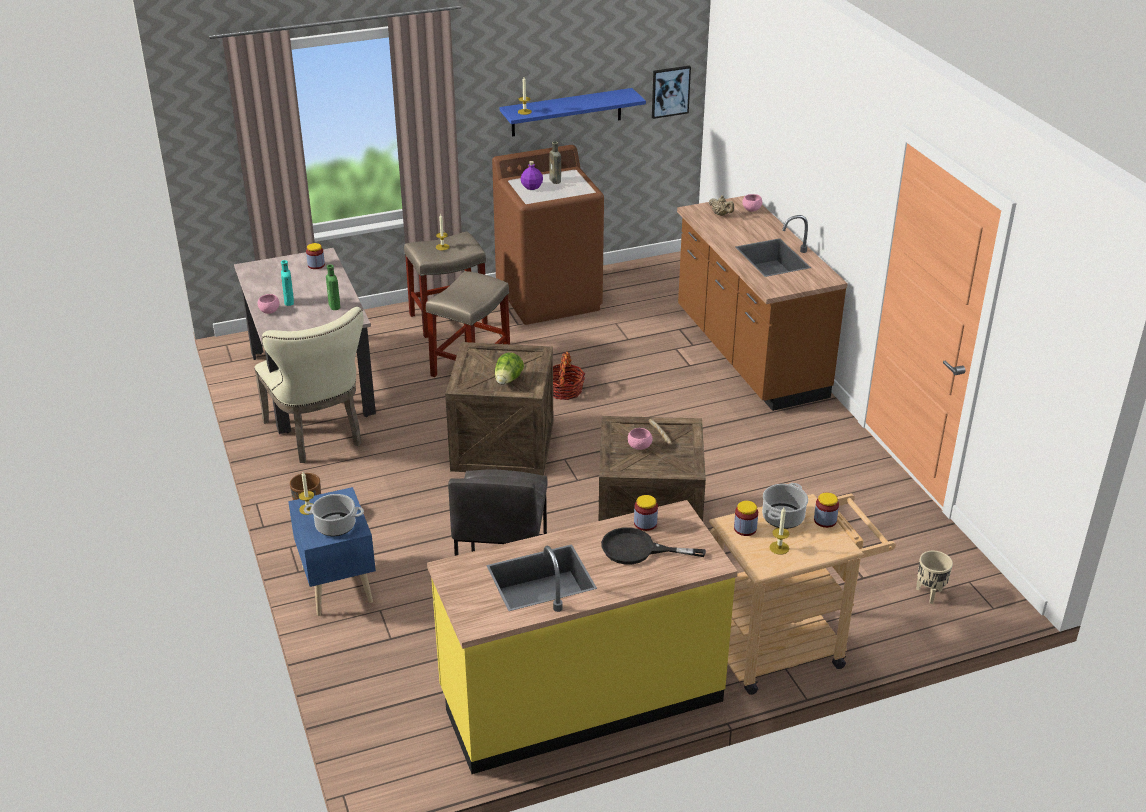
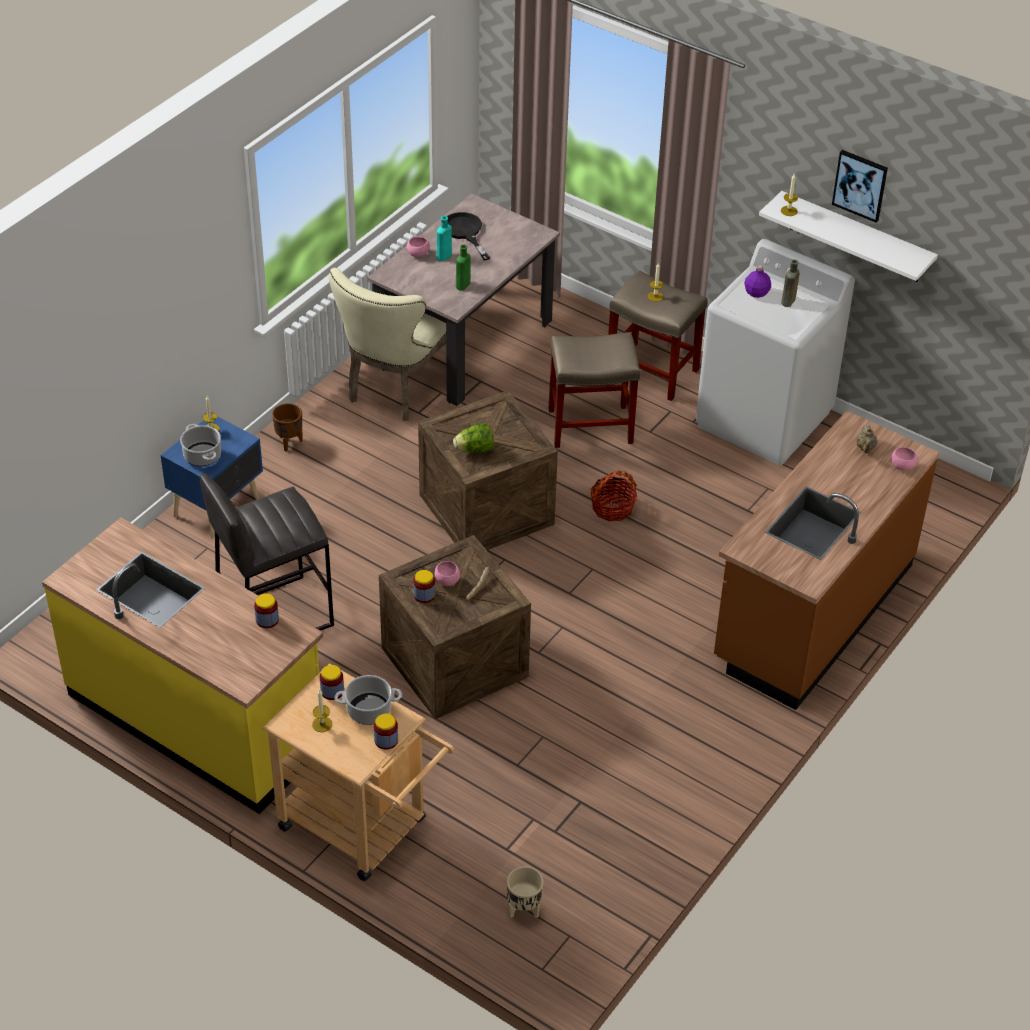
camera: 55 degrees right, 10 degrees up
(316, 265) = (518, 239): jar -> jar (424, 595)
(549, 297) = (764, 419): brown washing machine -> white washing machine
(566, 112) = (855, 238): blue shelf -> white shelf
(638, 550) = (228, 630): black frying pan -> black frying pan (465, 232)
(670, 91) = (985, 285): picture -> picture (860, 185)

